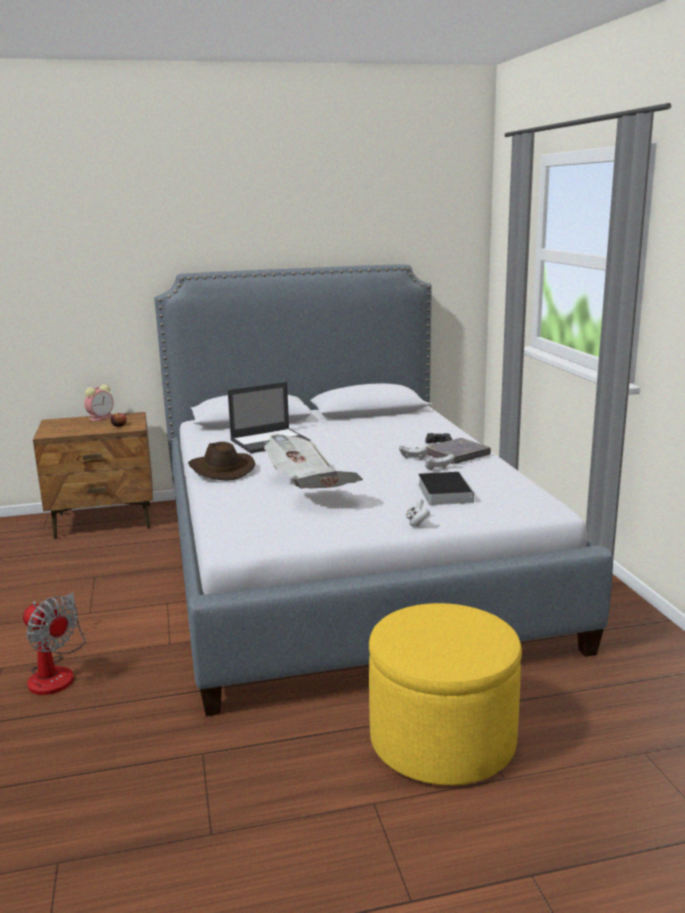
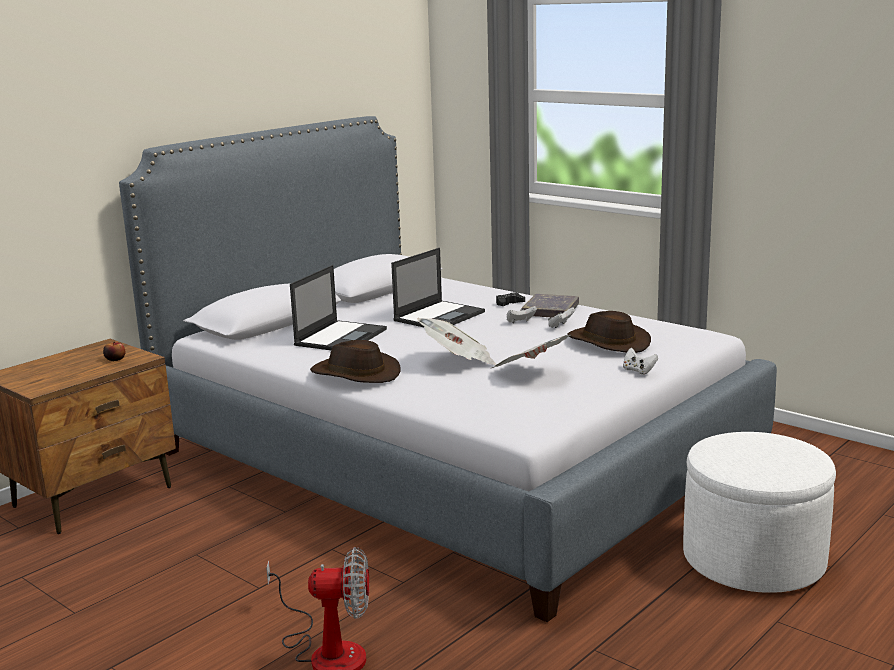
camera: 35 degrees left, 0 degrees up
(101, 418) = (66, 356): alarm clock -> none
(366, 441) = (440, 316): none -> laptop
(442, 740) = (753, 560): yellow ottoman -> white ottoman
(443, 492) = (607, 343): book -> brown hat

